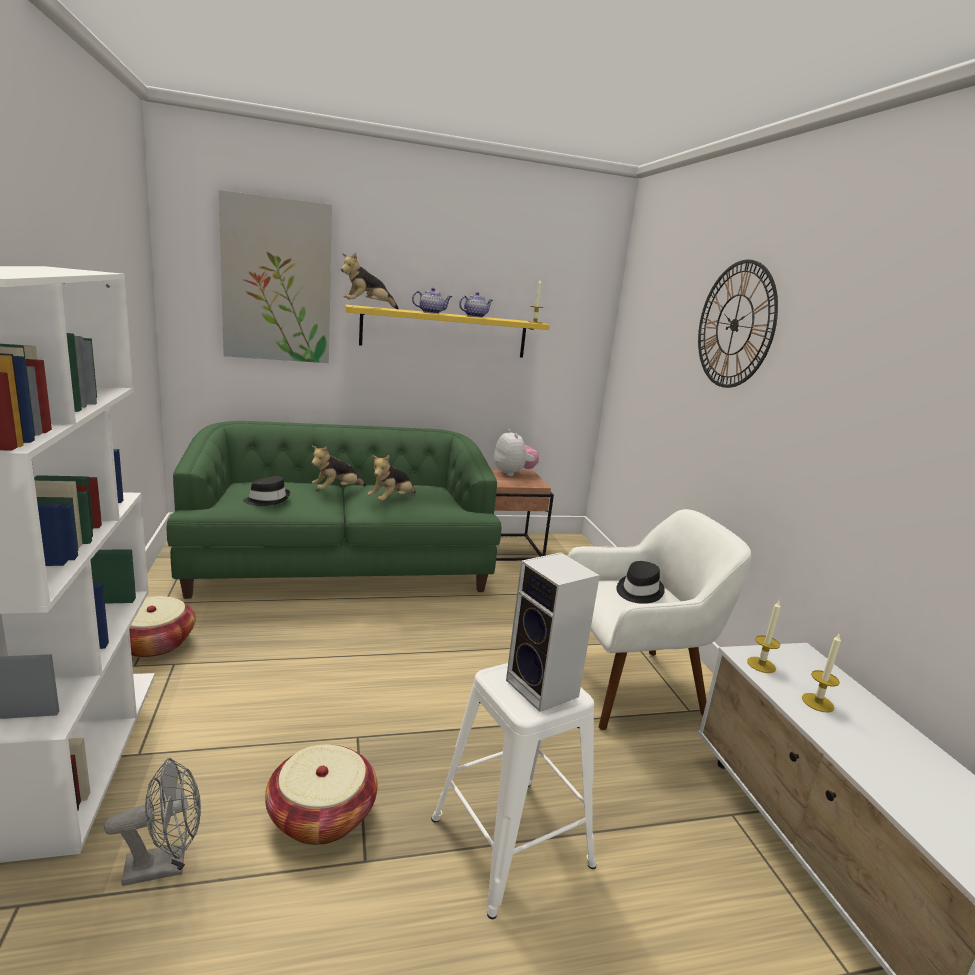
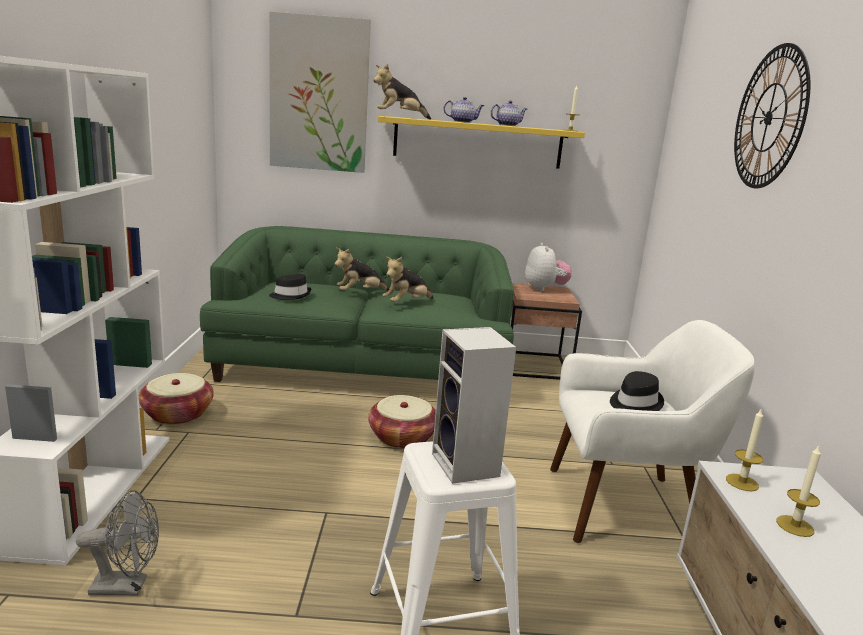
camera: 15 degrees right, 0 degrees up
(322, 815) = (271, 571): basket -> basket (402, 437)

